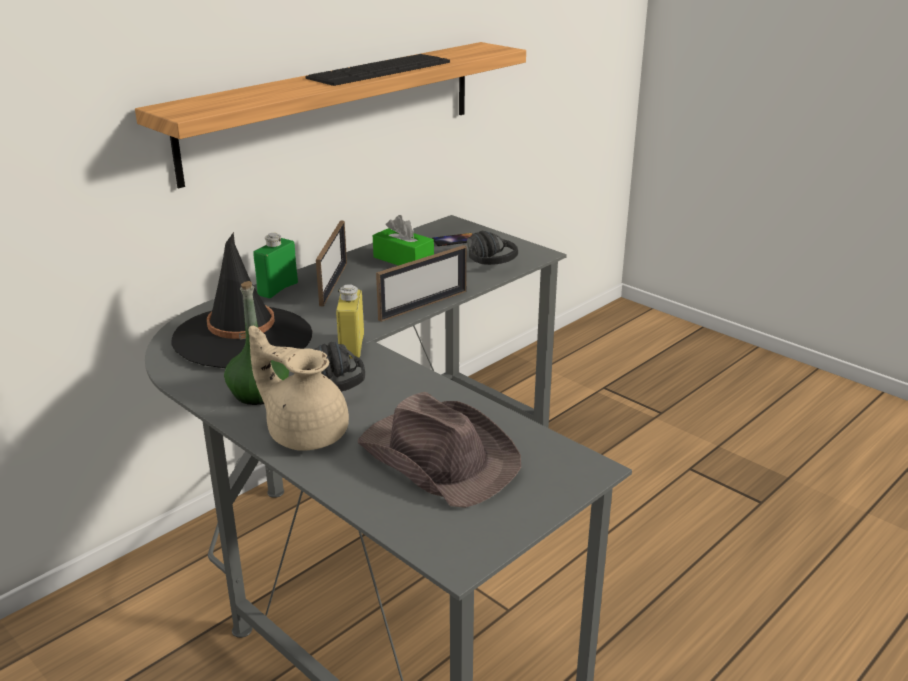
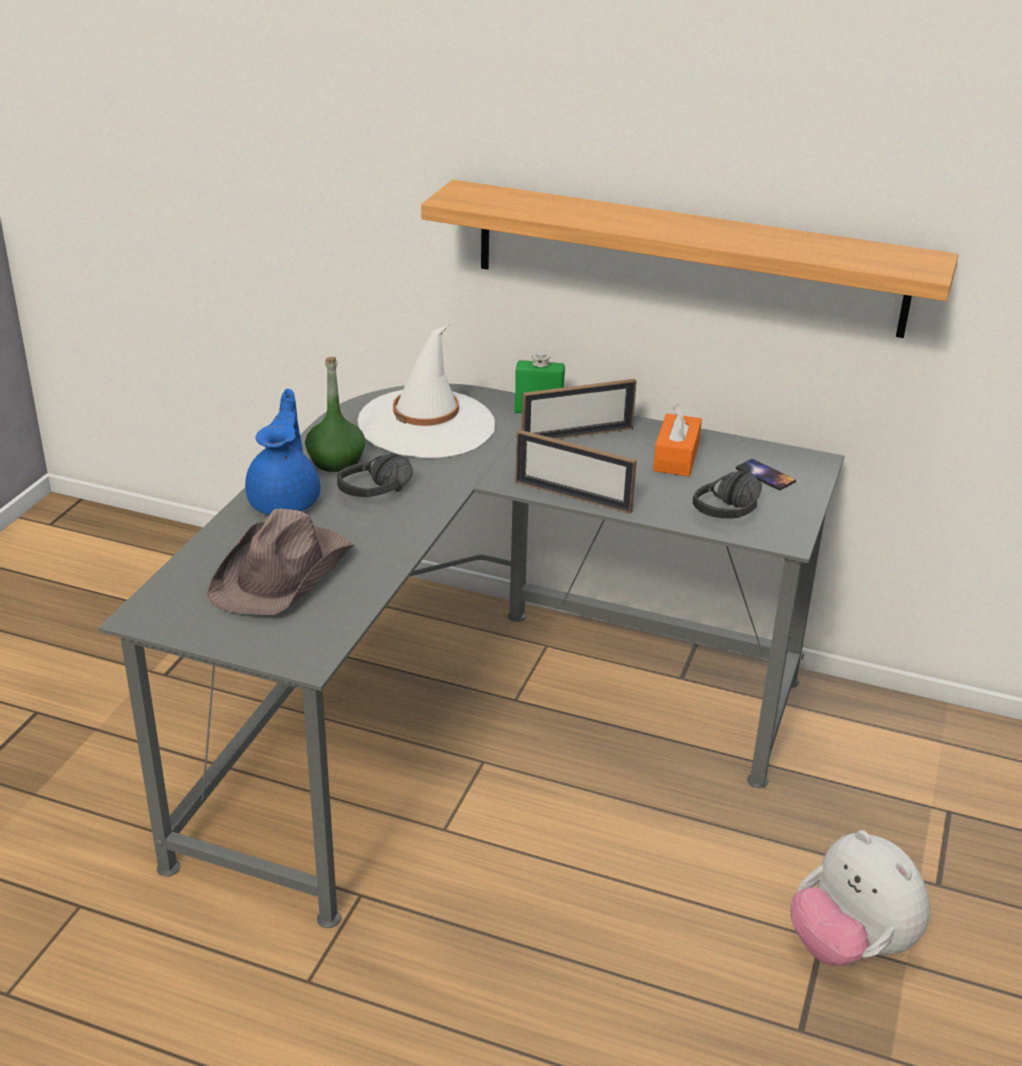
camera: 65 degrees right, 5 degrees up
(243, 338) = (426, 424): black hat -> white hat
(305, 433) = (286, 500): beige teapot -> blue teapot
(351, 347) = (451, 481): yellow bottle -> none
(380, 70) = (716, 233): keyboard -> none
(403, 259) = (676, 457): green tissue box -> orange tissue box
(698, 460) = (850, 945): none -> plush toy

